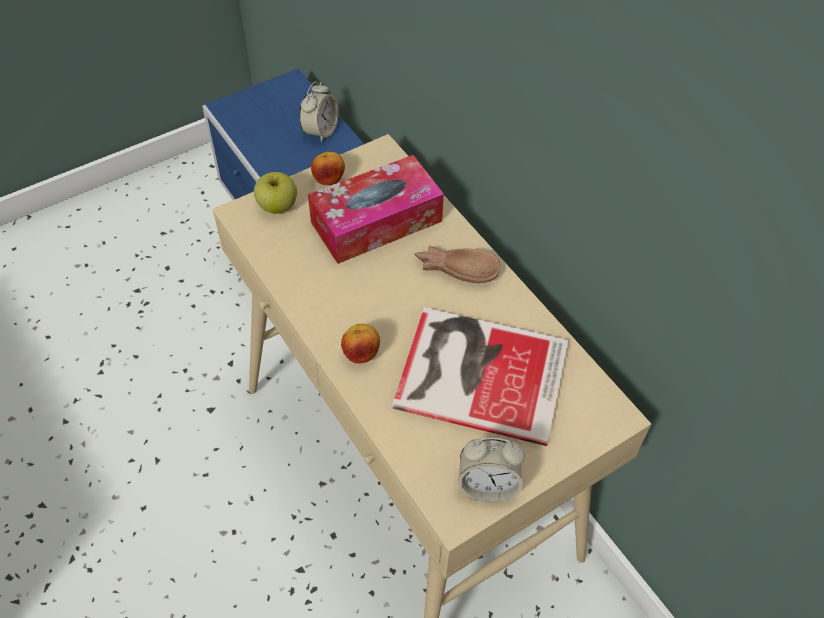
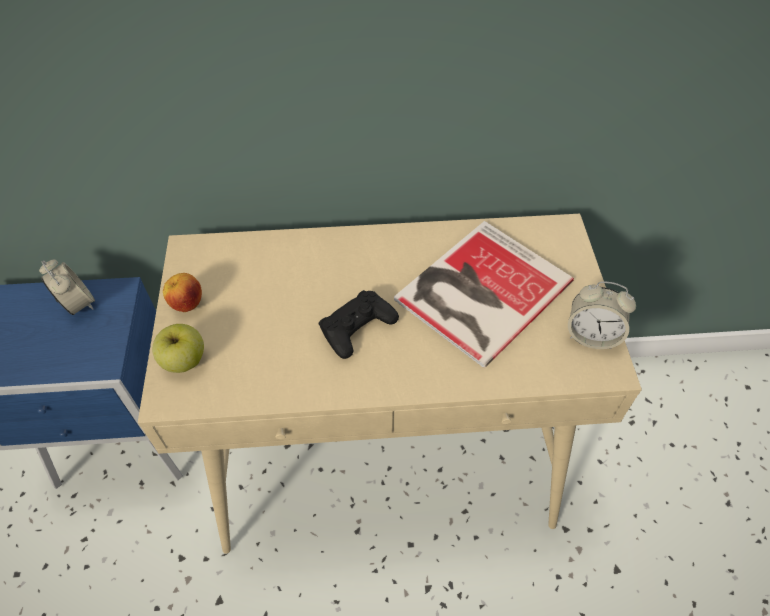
camera: 60 degrees left, 0 degrees up
(361, 354) = (412, 366): apple -> none
(376, 221) = (268, 289): tissue box -> none
(377, 298) = (357, 327): none -> black game controller
(456, 267) = (362, 256): brown bowl -> none
(487, 485) = (591, 335): alarm clock -> alarm clock turned 75 degrees clockwise

